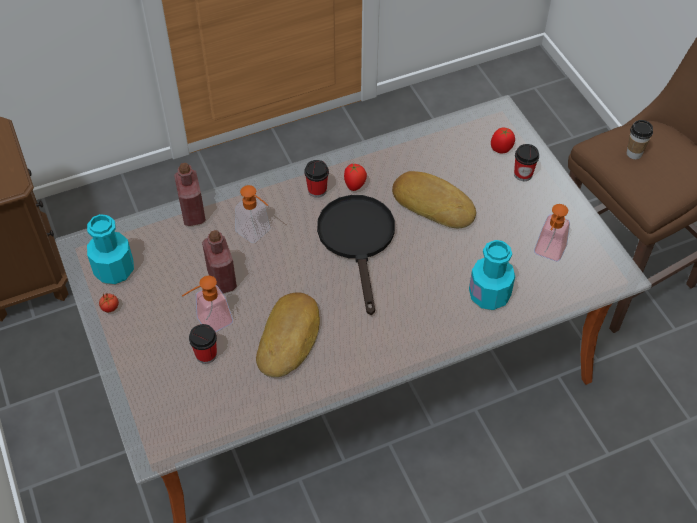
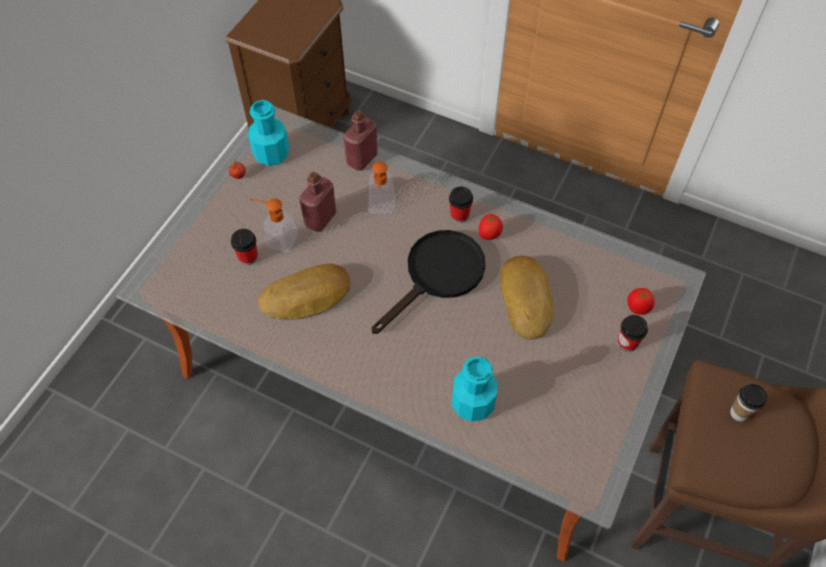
camera: 50 degrees right, 5 degrees up
(548, 253) = (560, 419): soap dispenser -> none

